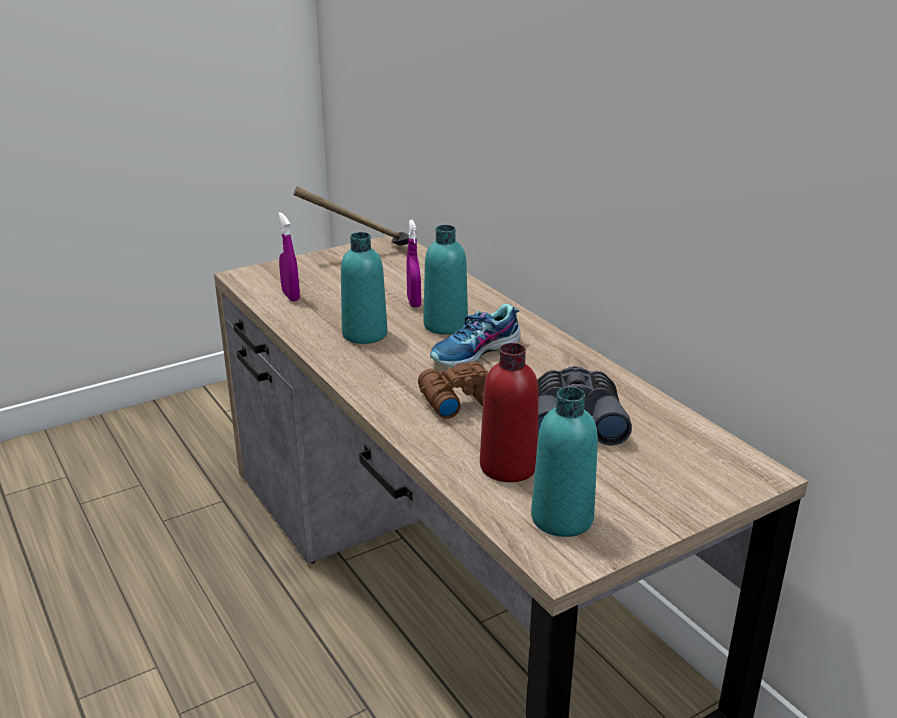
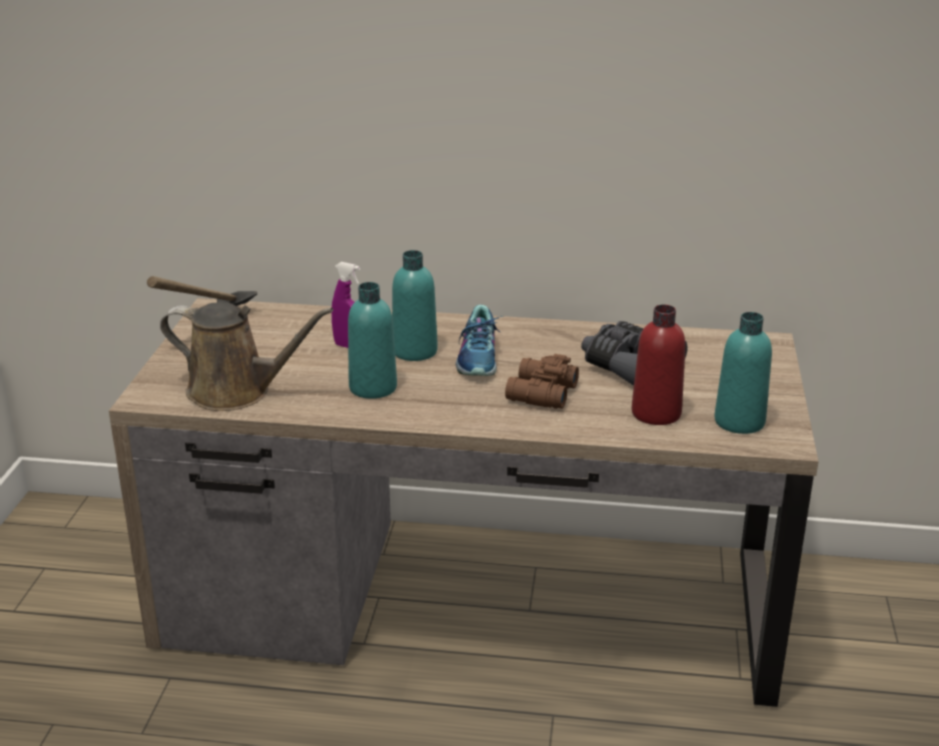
camera: 50 degrees left, 0 degrees up
(291, 296) = (237, 392): purple spray bottle -> brown watering can

